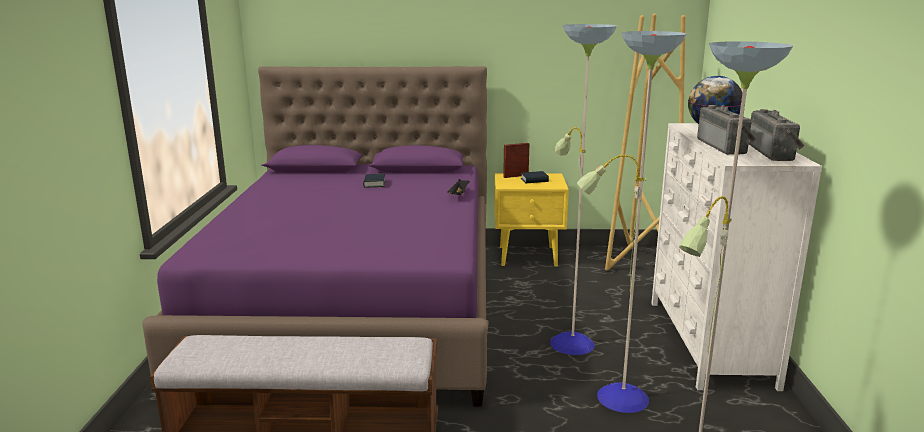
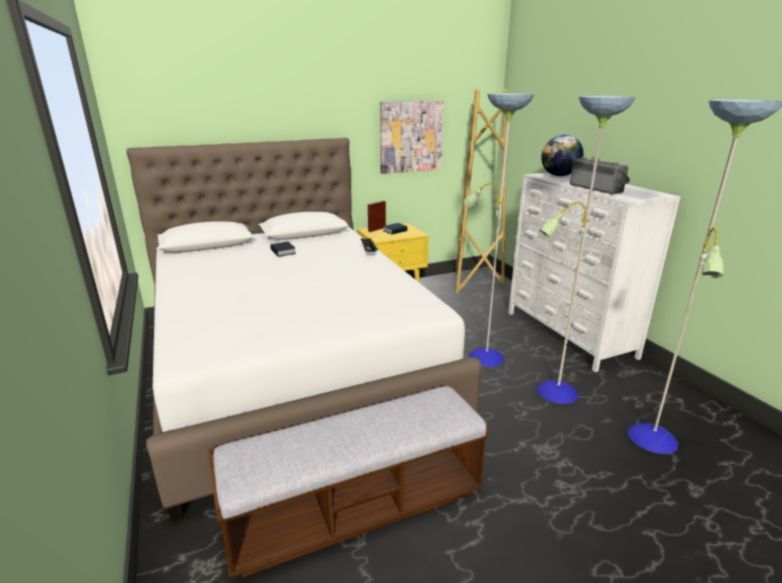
camera: 25 degrees left, 5 degrees up
(358, 307) = (292, 366): purple bed -> white bed
(570, 69) = (411, 136): none -> picture
(774, 152) = (634, 190): radio -> none

